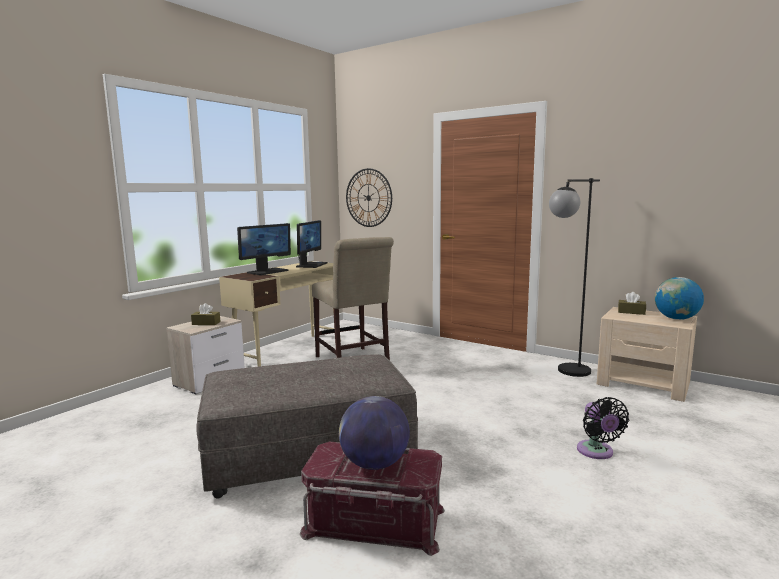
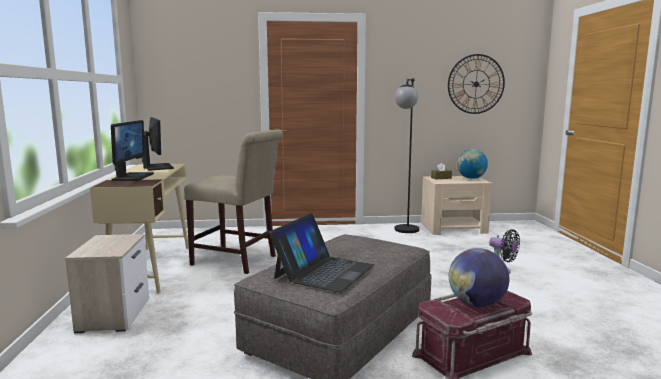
camera: 40 degrees left, 0 degrees up
(206, 323) = (109, 244): brown tissue box -> none
(264, 382) = (324, 271): none -> laptop
(368, 198) = (180, 93): wall clock -> wall clock (476, 84)

